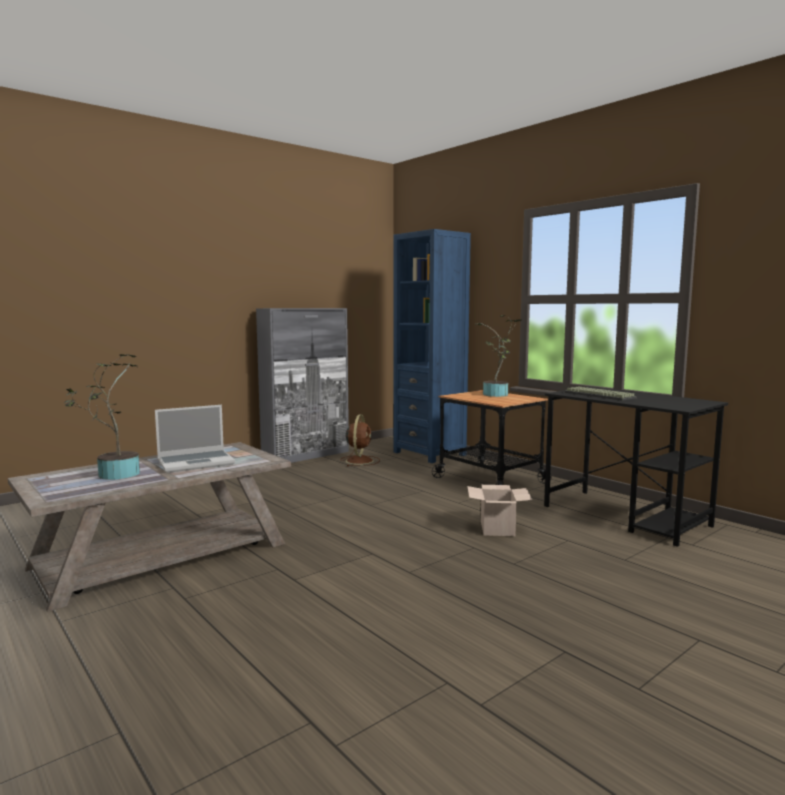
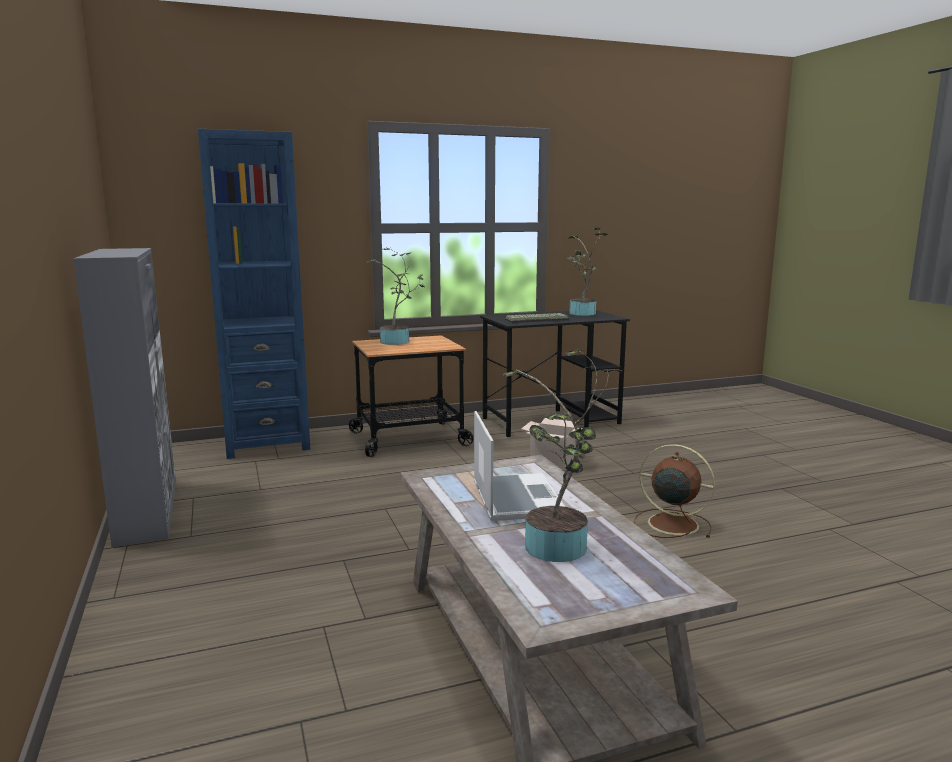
camera: 70 degrees left, 5 degrees up
(360, 460) = (237, 481): brown fan -> brown fan (670, 524)
(675, 401) = (582, 314): none -> potted plant

